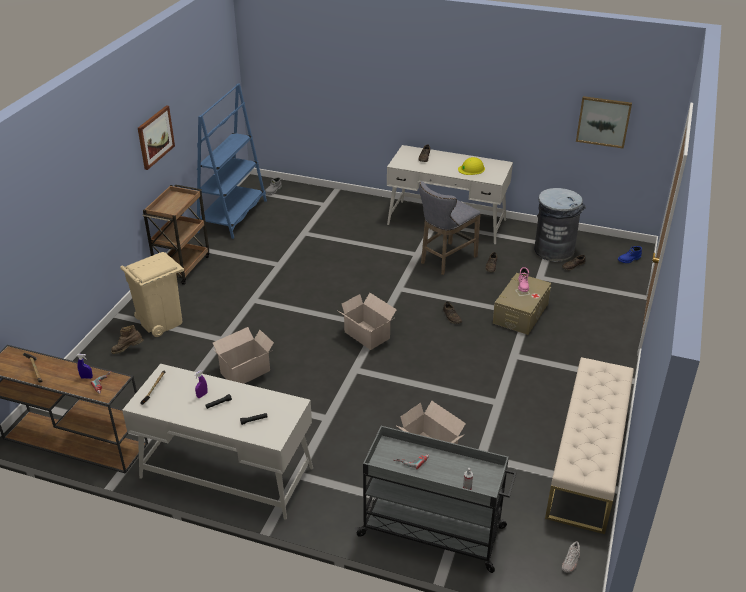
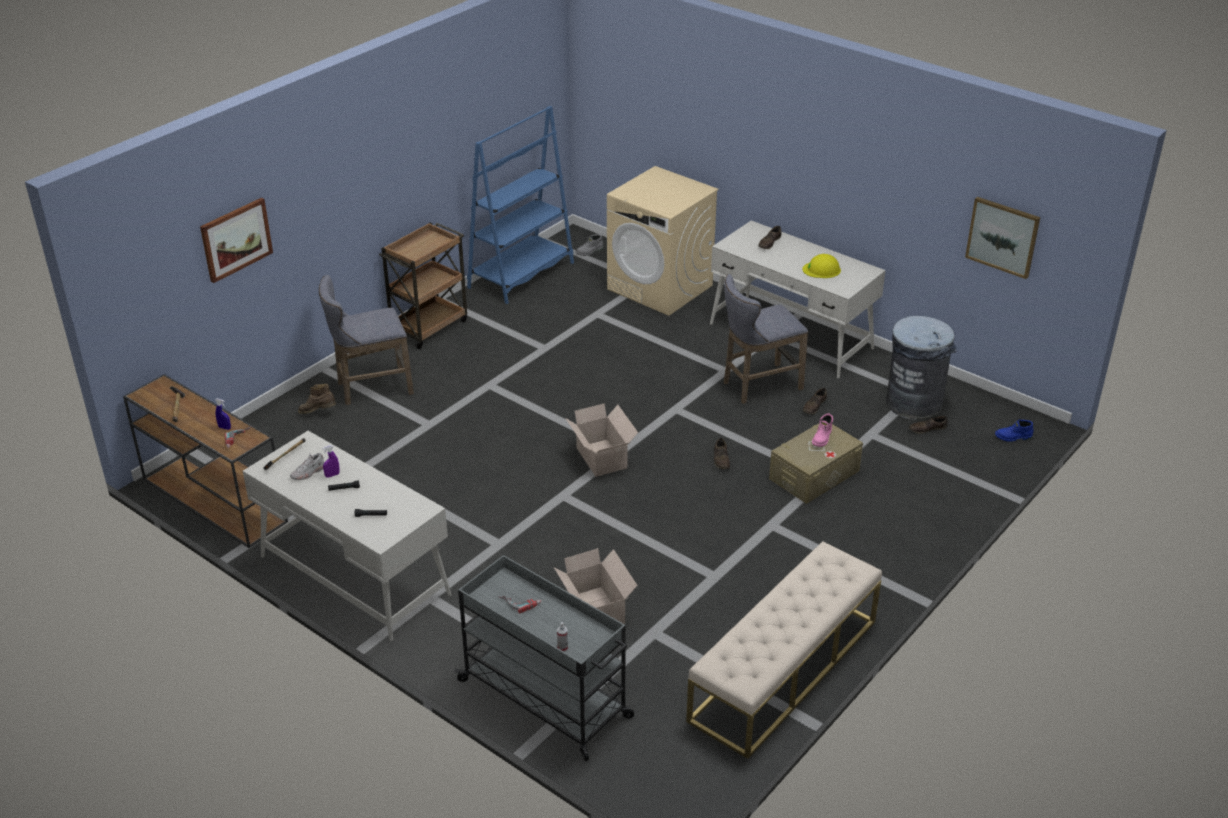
camera: 20 degrees right, 0 degrees up
(155, 137) = (414, 161): picture -> picture (236, 239)
(161, 322) = (370, 388): beige trash can -> grey stool
(246, 371) = (436, 468): cardboard box -> none
(338, 206) = (660, 287): none -> beige washing machine
(571, 561) = (686, 776): white shoe -> white shoe (308, 473)

